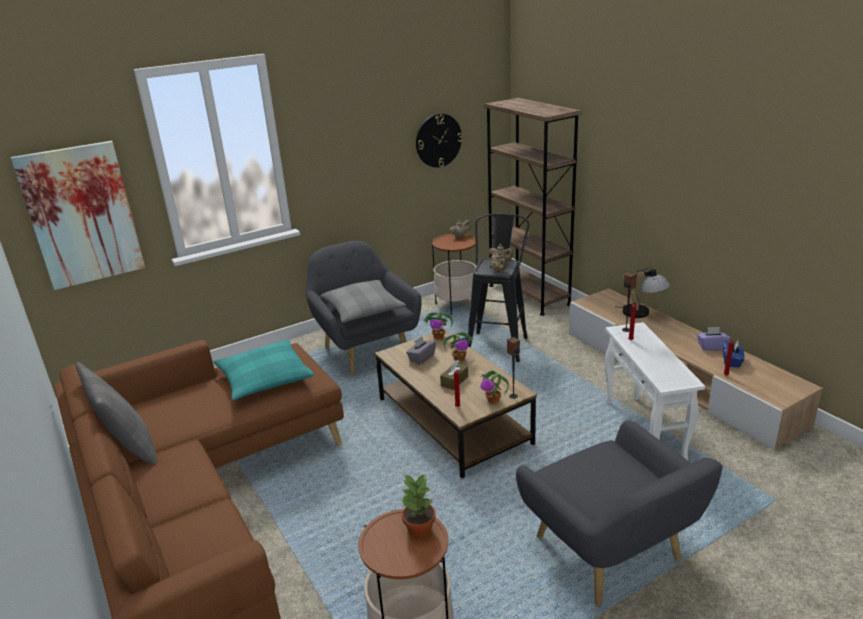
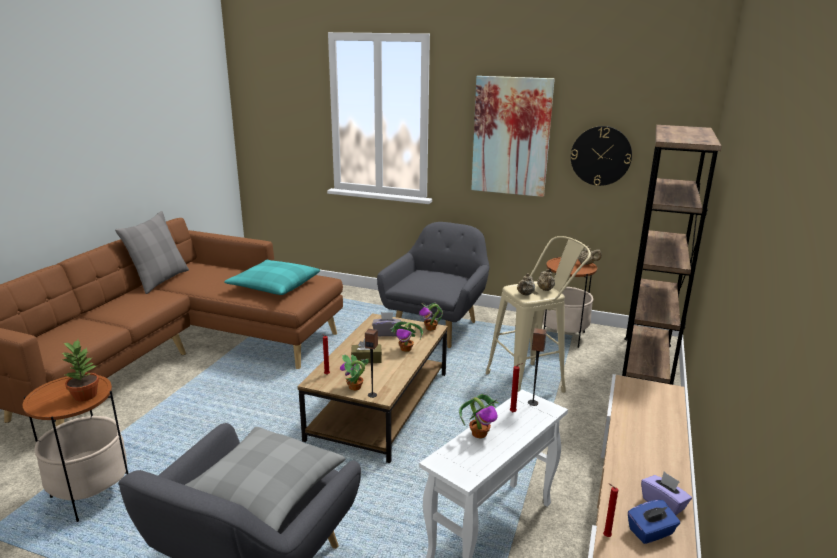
camera: 50 degrees right, 5 degrees down
(82, 215) = (279, 134): picture -> picture (511, 136)
(363, 309) = (422, 283): grey pillow -> grey pillow (264, 490)
(499, 343) = (532, 381): black stool -> beige stool
(642, 314) = (662, 427): table lamp -> none
(645, 360) = (479, 433): none -> potted plant

